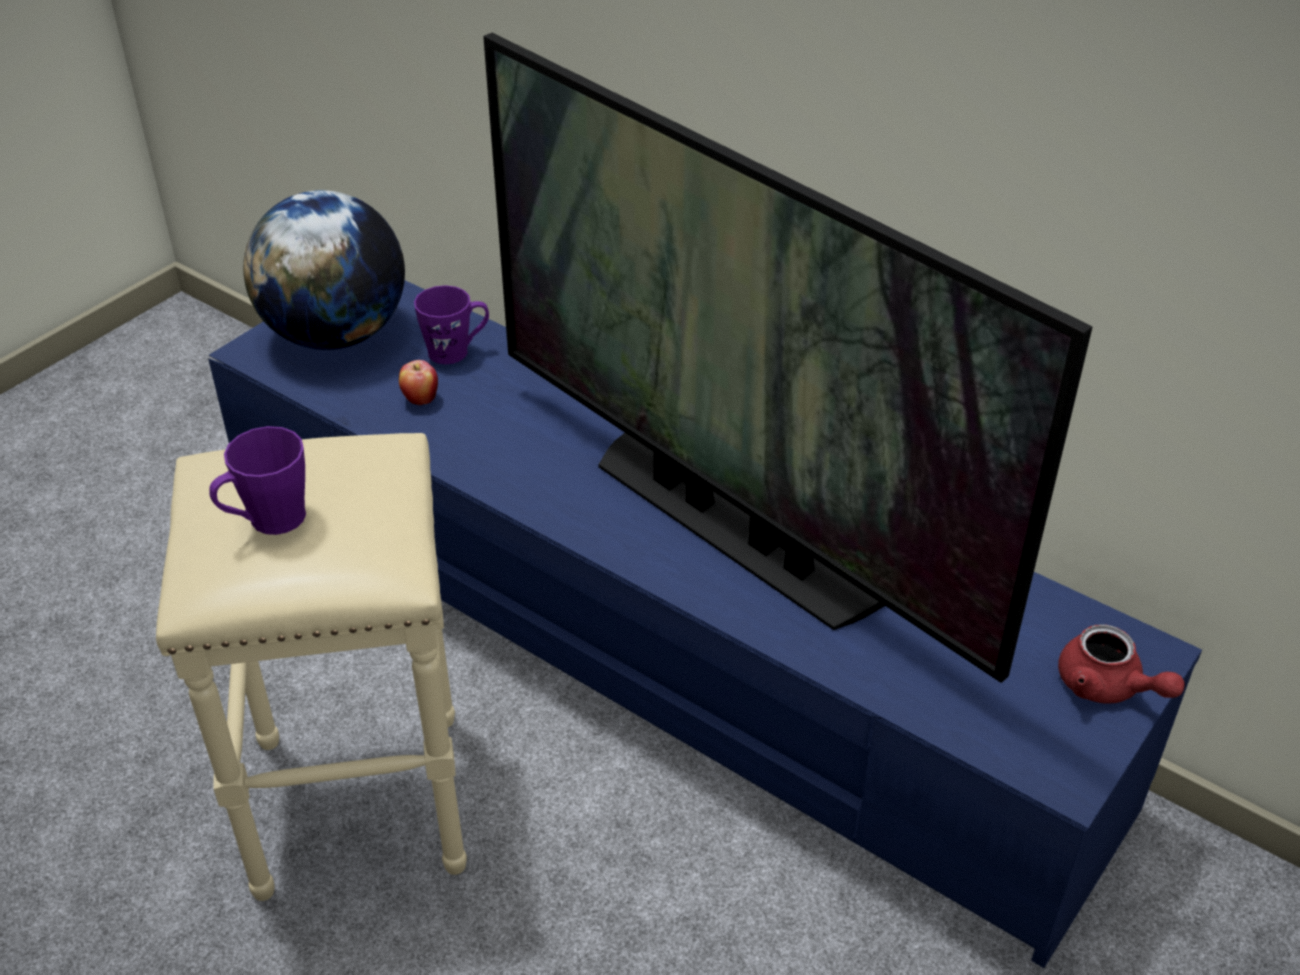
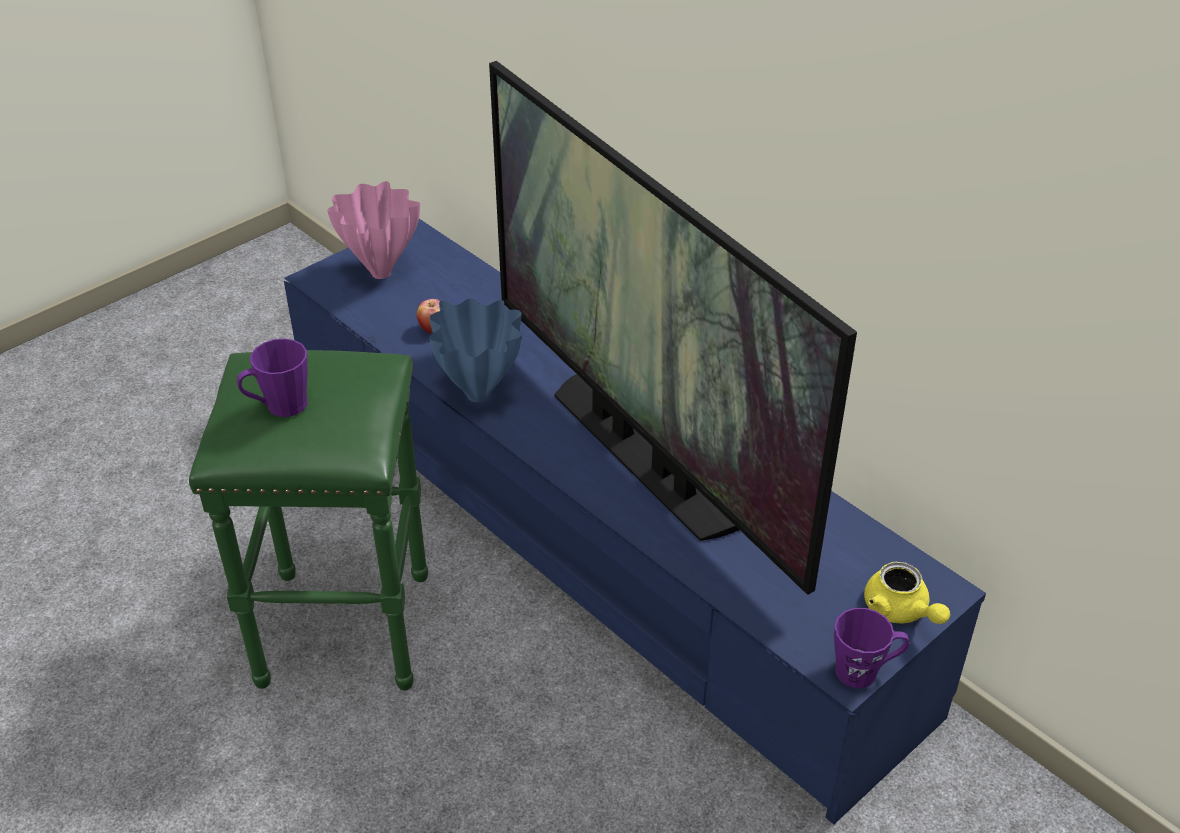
camera: 10 degrees right, 0 degrees up
(336, 334) = (381, 272): globe -> pink vase
(363, 797) = (348, 625): beige stool -> green stool
(456, 351) = (469, 294): purple mug -> purple mug (864, 671)
(501, 478) = (479, 396): none -> blue vase
(1107, 687) = (900, 611): red teapot -> yellow teapot

